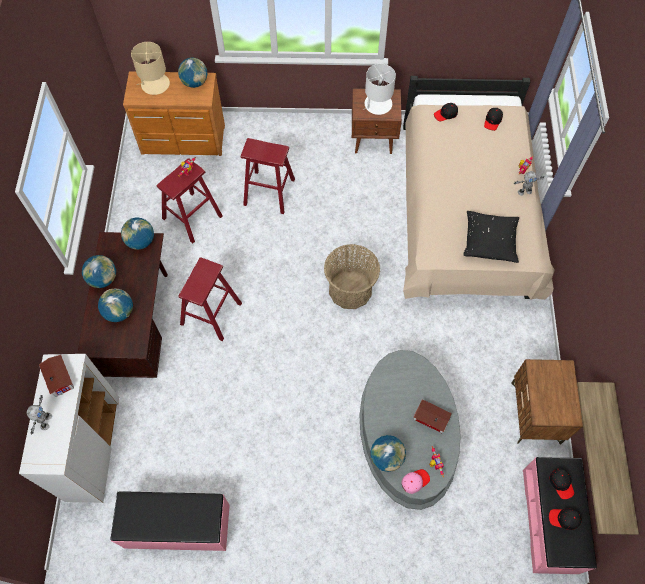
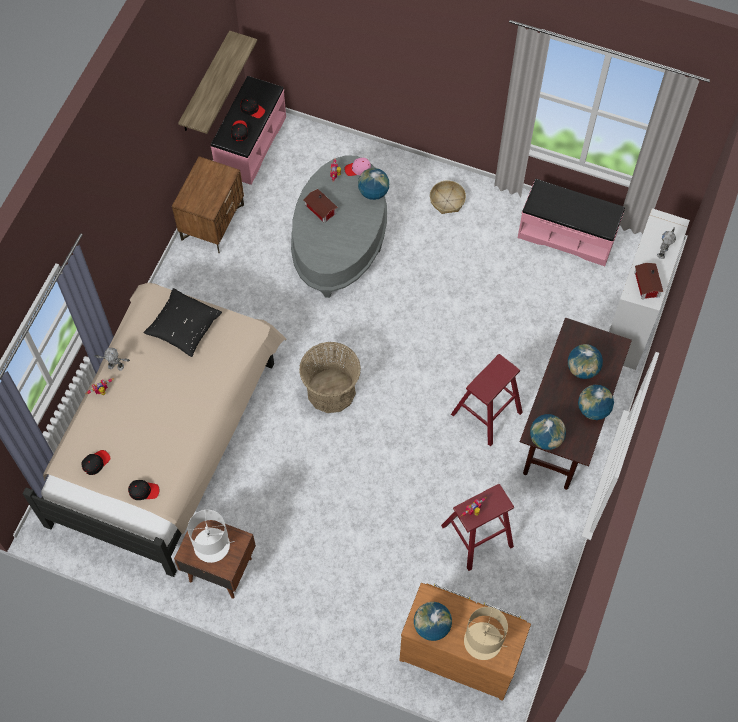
camera: 160 degrees left, 0 degrees up
(269, 192) = (375, 538): red stool -> none
(316, 525) = (447, 200): none -> basket

